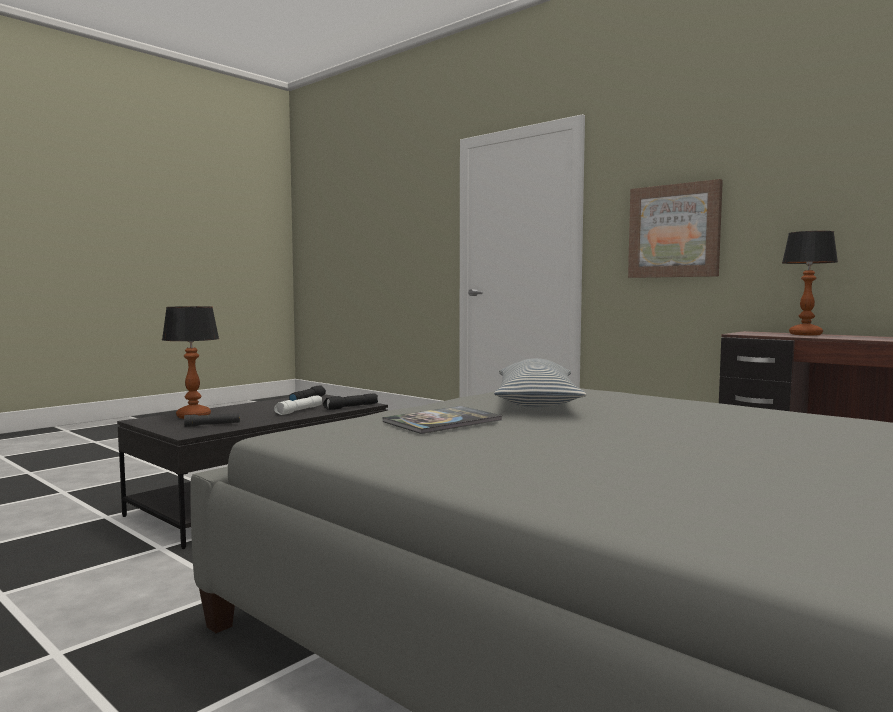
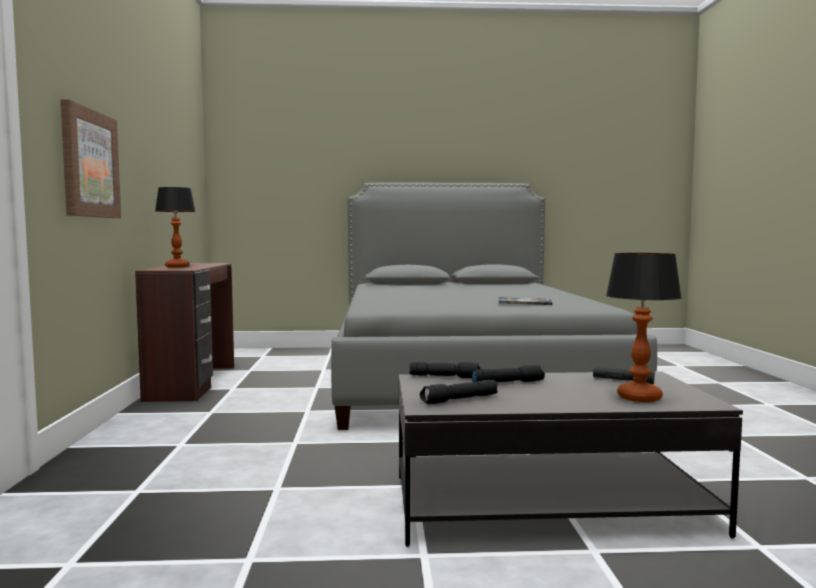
camera: 135 degrees left, 0 degrees up
(299, 411) = (508, 382): white flashlight -> black flashlight
(536, 401) = (436, 303): pillow -> none

